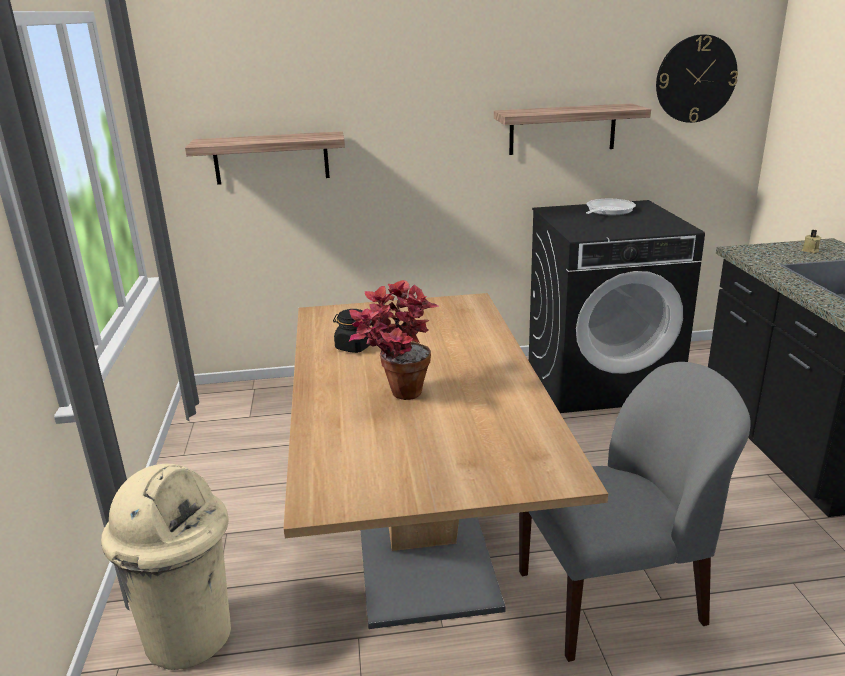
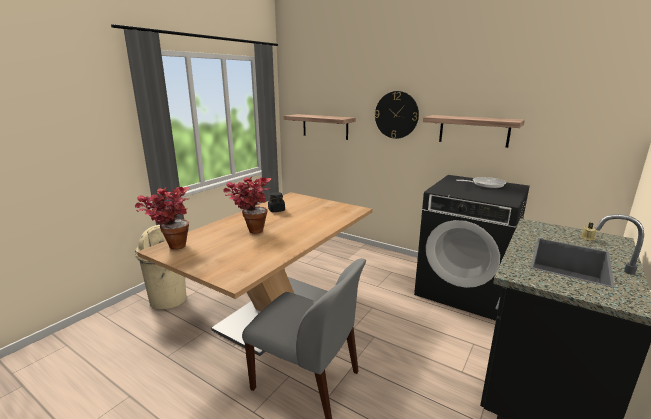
camera: 40 degrees right, 5 degrees down
(327, 486) = (171, 246): none -> potted plant
(695, 79) = (578, 107): wall clock -> wall clock (396, 115)

